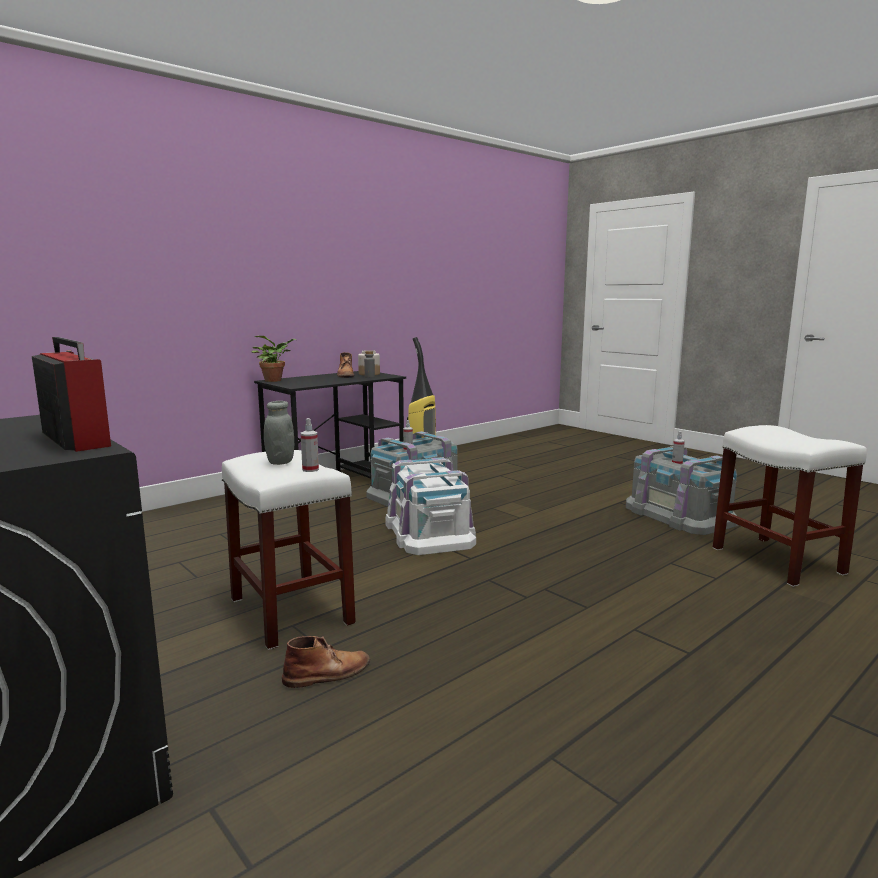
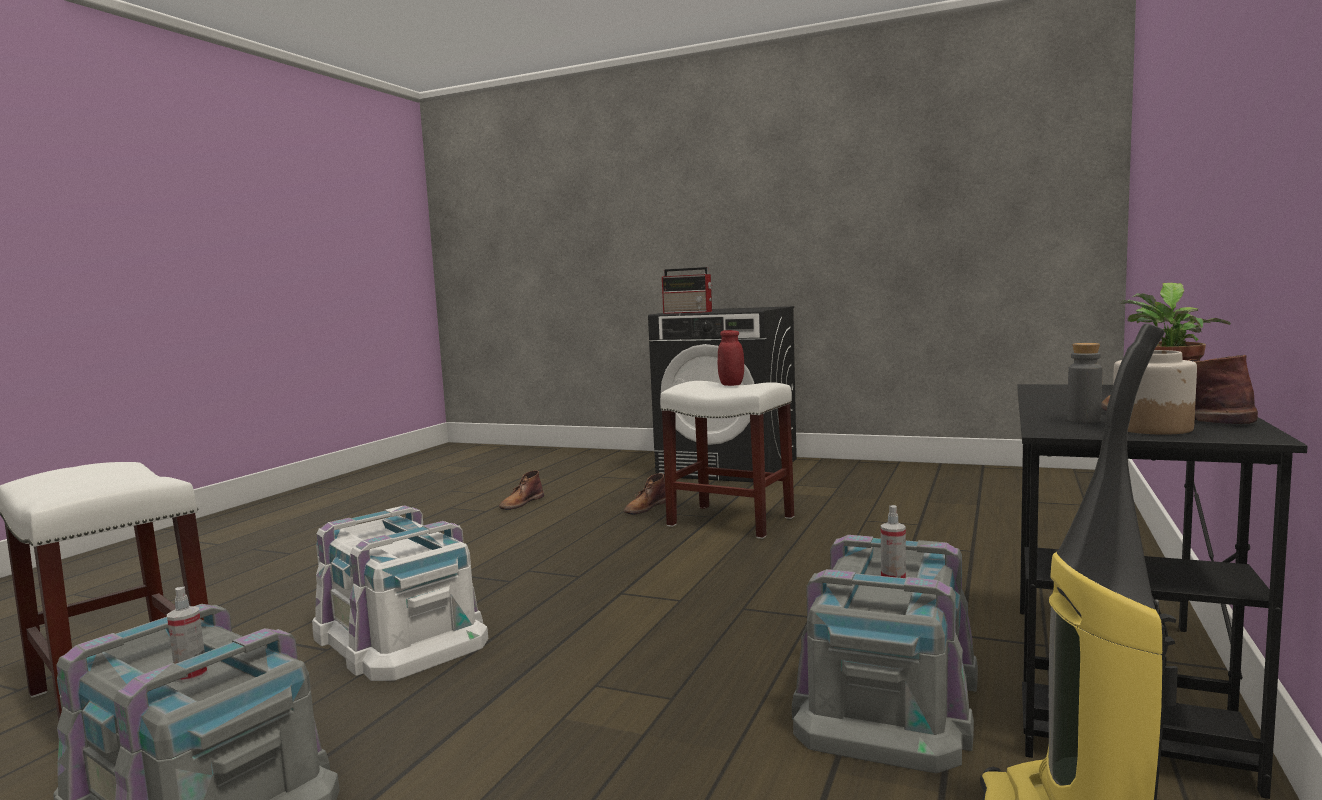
camera: 155 degrees right, 5 degrees down
(280, 462) = (731, 384): grey jar -> red jar
(310, 469) = (687, 383): spray bottle -> none
(428, 532) = (722, 614): white storage box -> white storage box (400, 635)
(484, 768) = (521, 503): none -> brown boot

